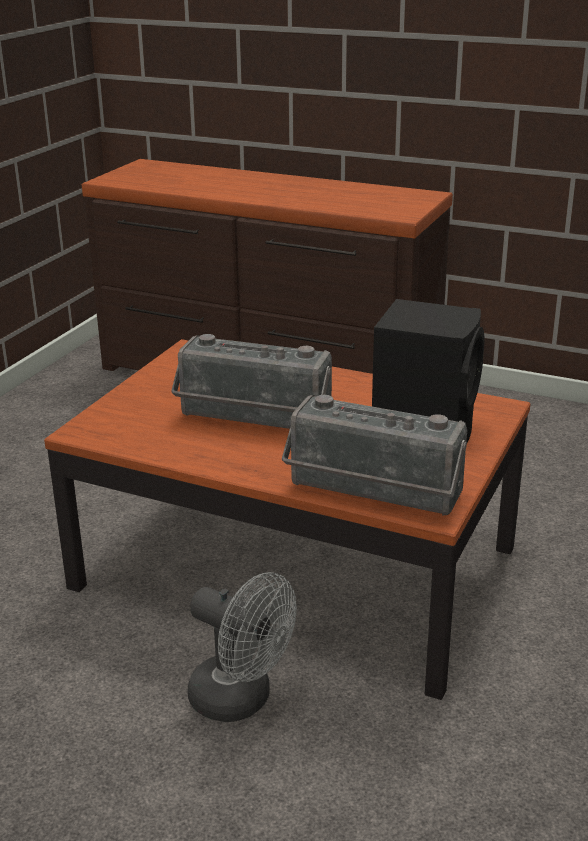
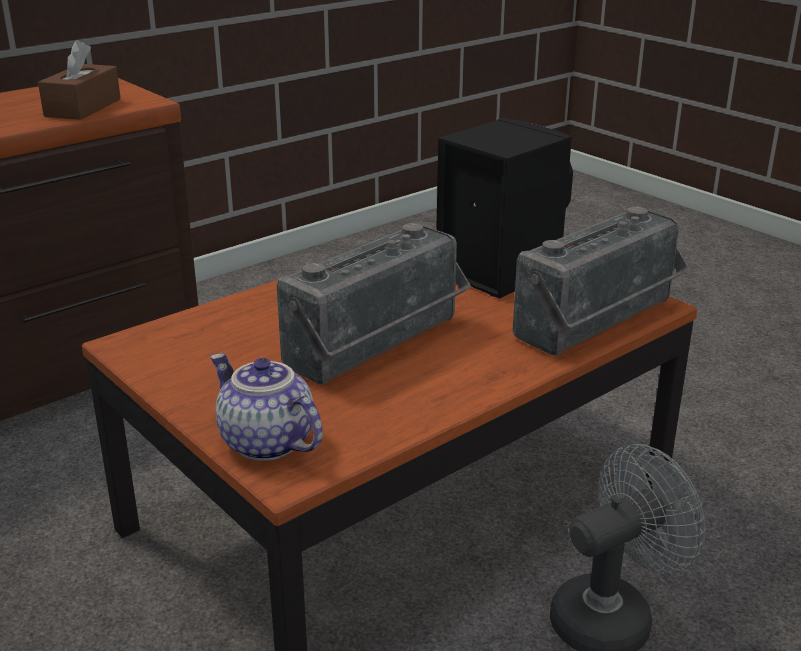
camera: 65 degrees left, 0 degrees up
(108, 417) = (264, 443): none -> teapot
(366, 207) = (83, 107): none -> brown tissue box

